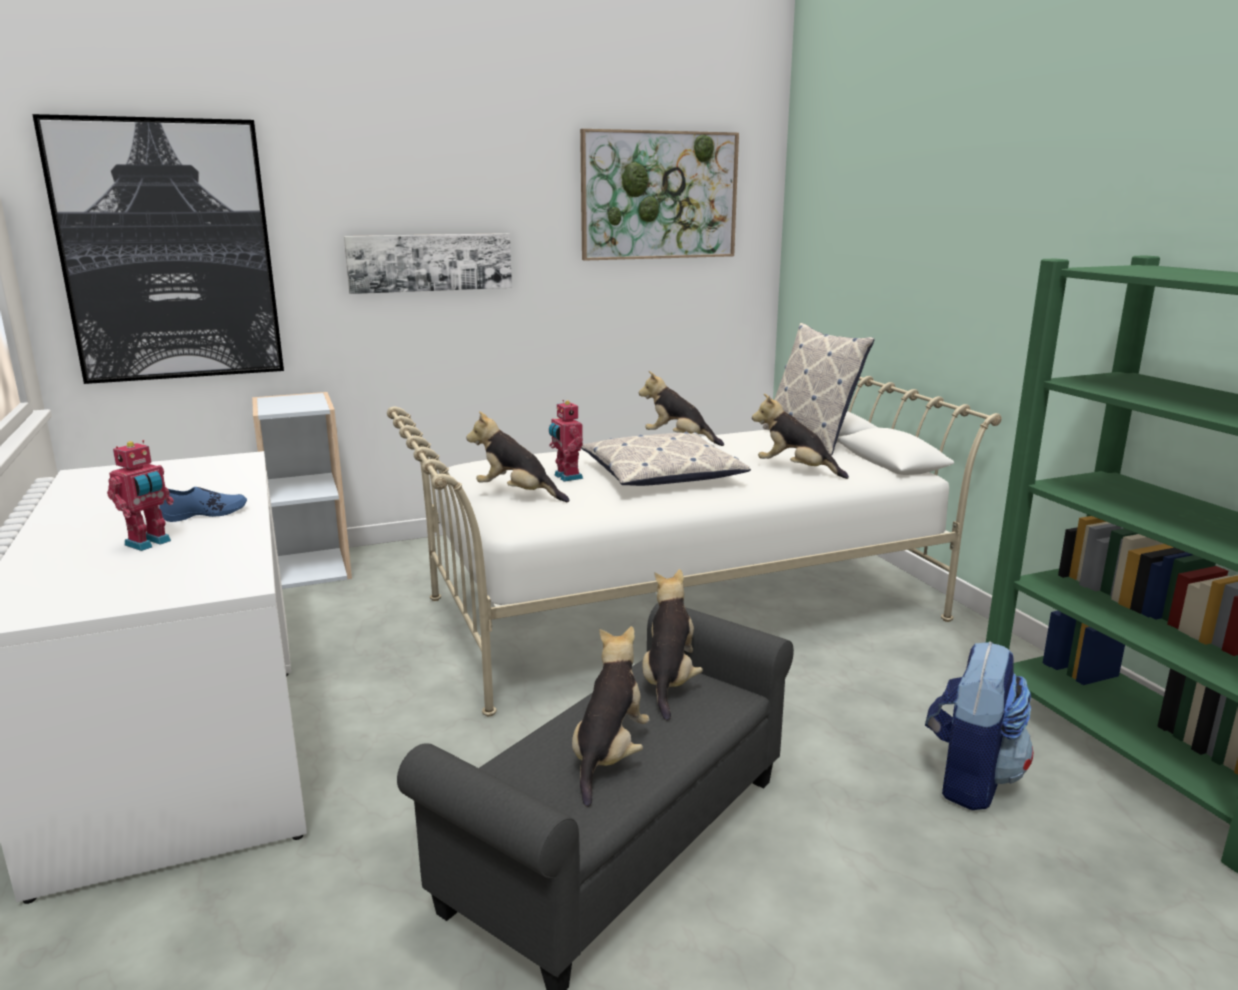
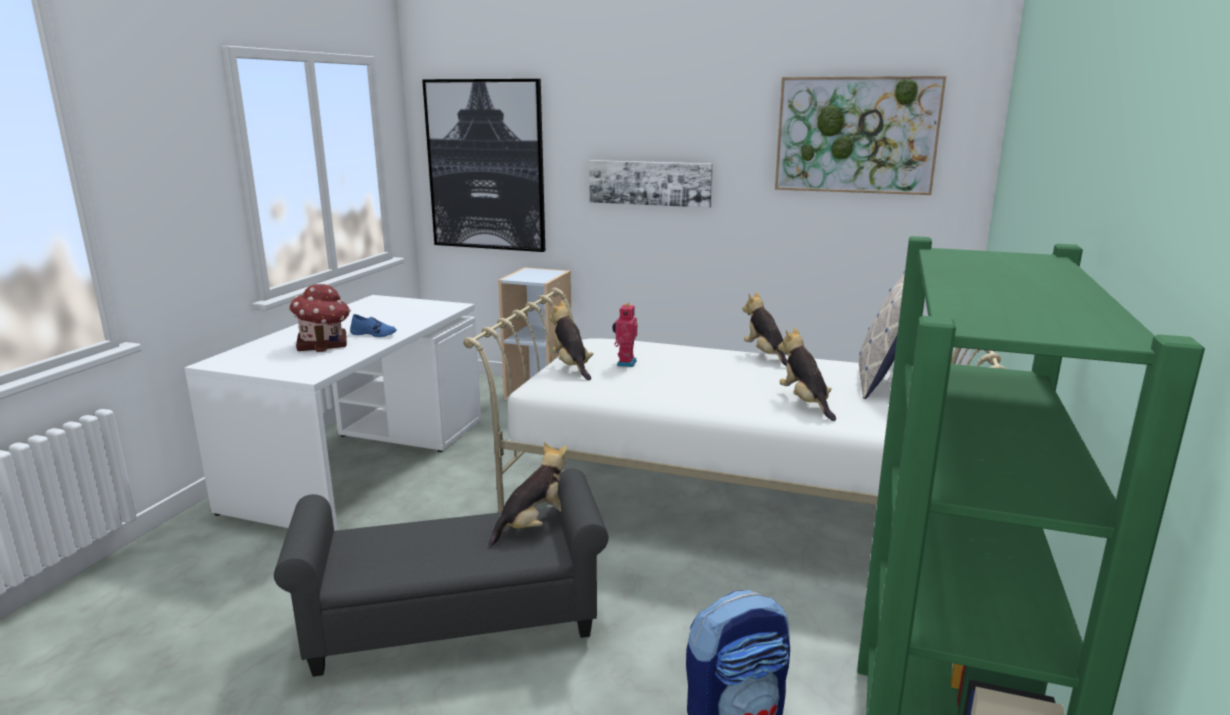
camera: 40 degrees right, 0 degrees up
(149, 543) = (324, 343): toy robot -> toy house
(609, 755) = (426, 551): plush toy -> none
(662, 474) = (691, 378): pillow -> none

